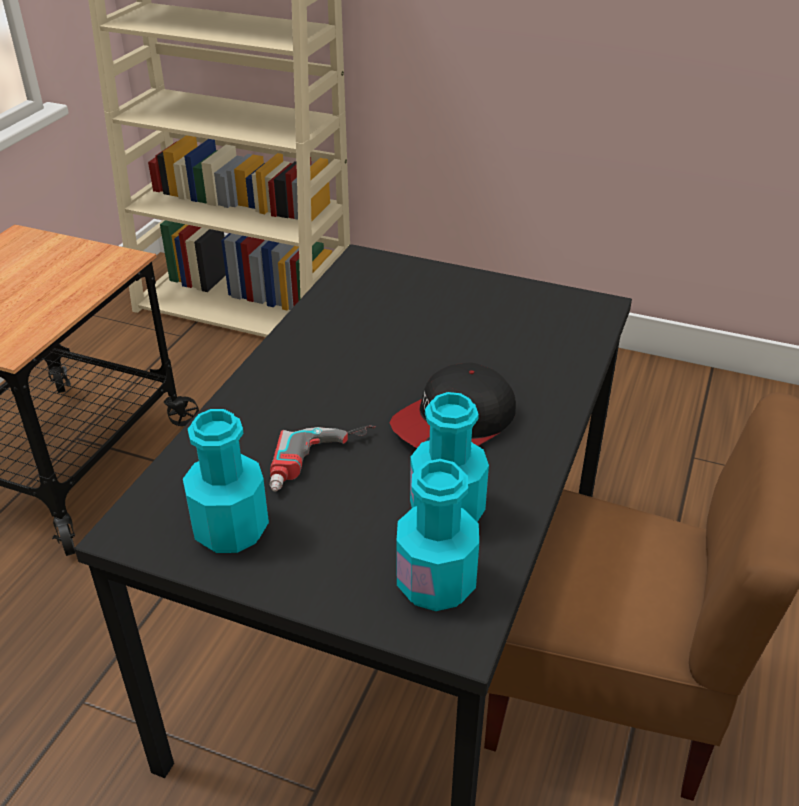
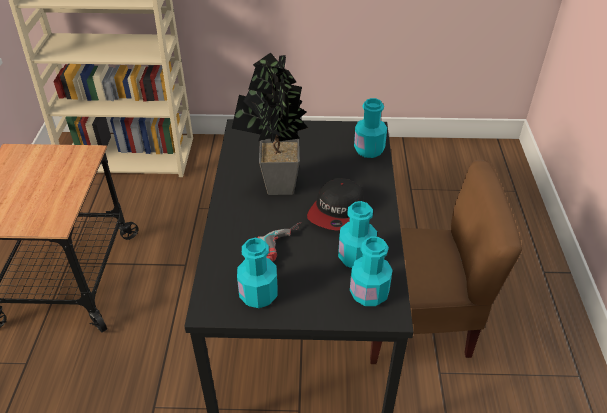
camera: 20 degrees left, 5 degrees up
(368, 365) = (277, 189): none -> potted plant
(572, 336) = (369, 149): none -> turquoise bottle

